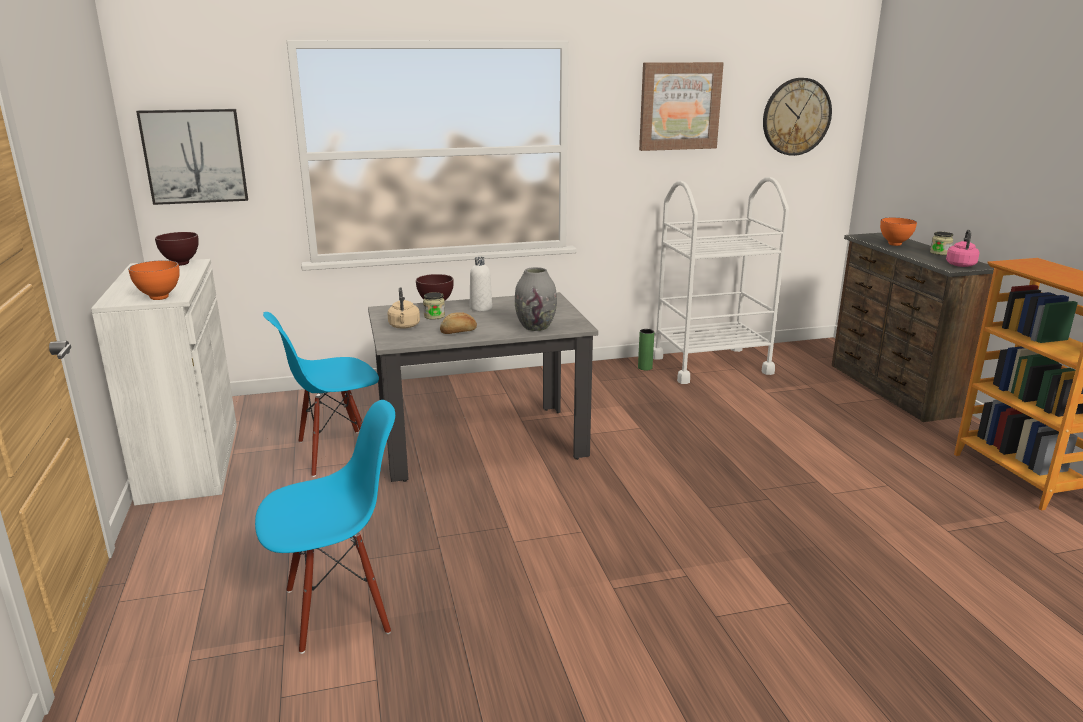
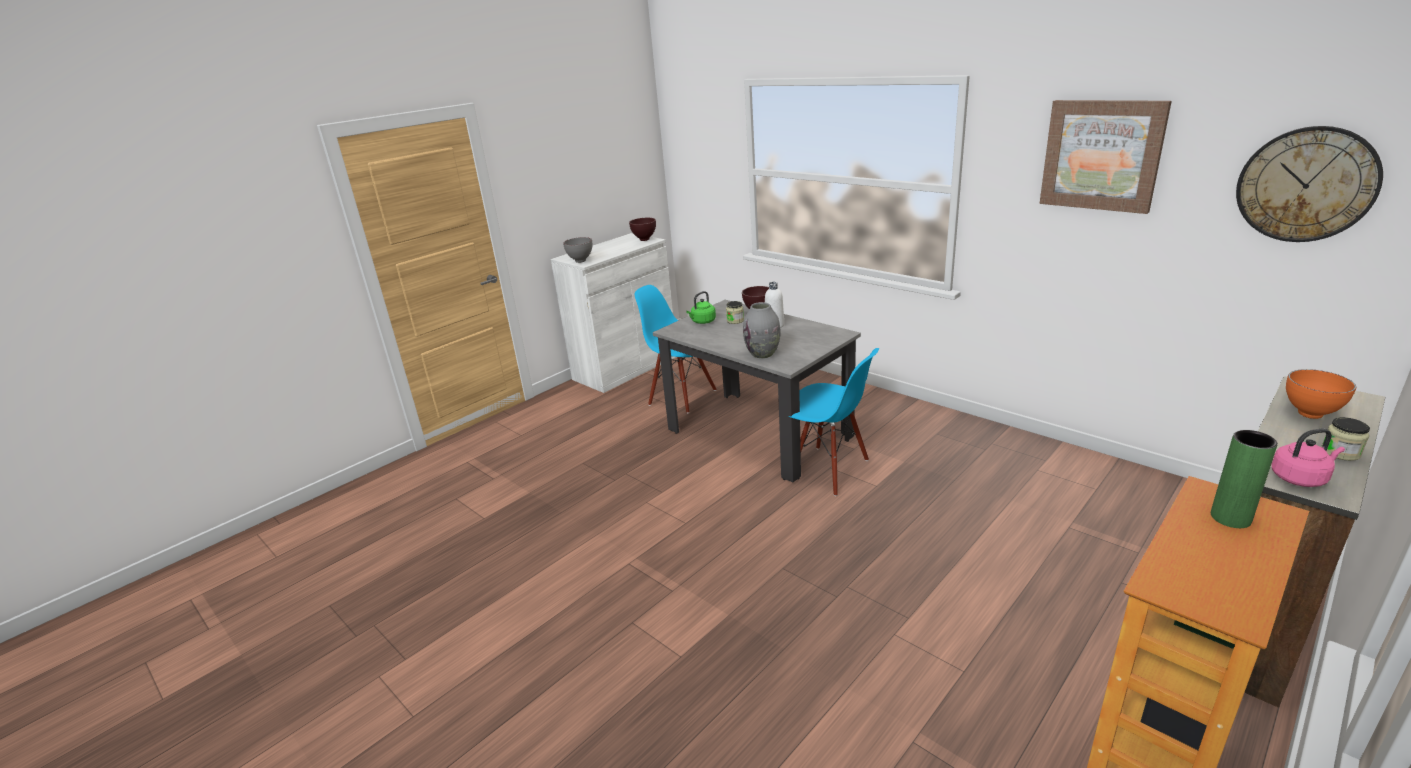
camera: 60 degrees right, 5 degrees up
(158, 298) = (580, 261): orange bowl -> grey bowl
(194, 156) = (694, 163): picture -> none
(338, 608) = (532, 478): blue chair -> blue chair (828, 470)
(404, 326) = (702, 322): beige kettle -> green kettle
(459, 332) = (716, 338): bread -> none
(645, 367) = (1002, 442): green vase -> green vase (1230, 518)
(711, 365) = (1077, 472): white cart -> none

